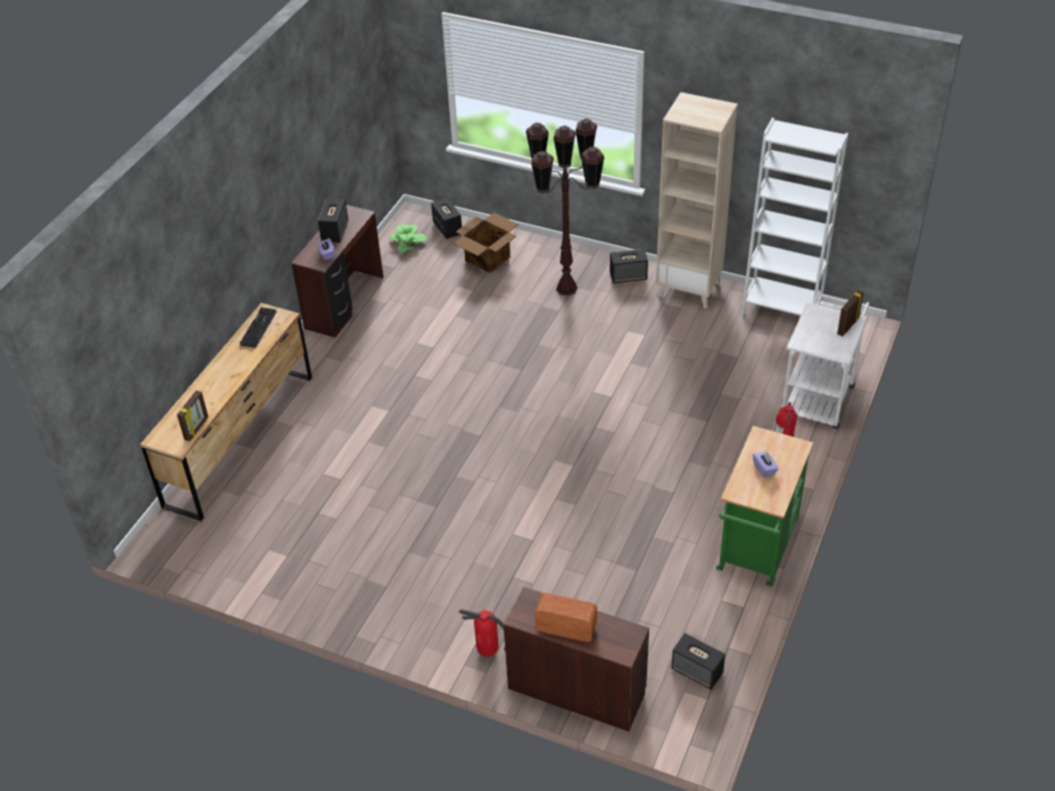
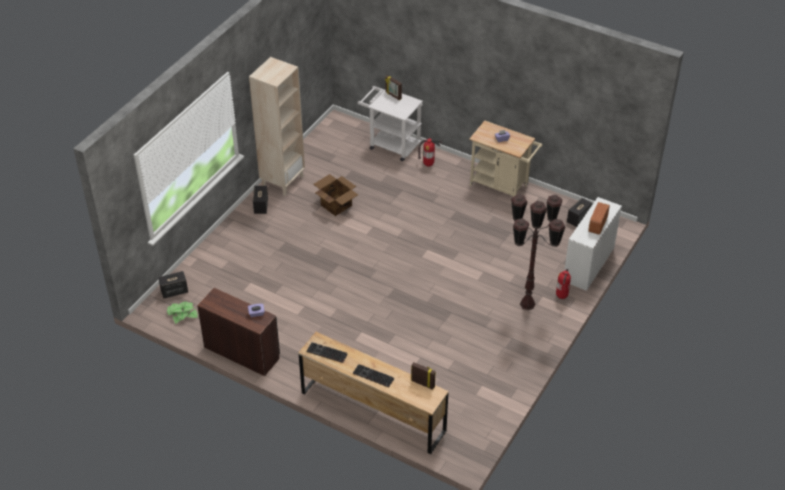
camera: 85 degrees left, 0 degrees up
(213, 376) = (372, 376): none -> keyboard
(335, 231) = (230, 309): speaker -> none
(488, 258) = (217, 272): cardboard box -> cardboard box (336, 205)
(566, 288) = (263, 236): brown floor lamp -> brown floor lamp (527, 304)
(576, 689) = (588, 264): brown desk -> white desk
(756, 551) = (502, 186): green cart -> beige cart
(781, 309) = (314, 146): white bookcase -> none

